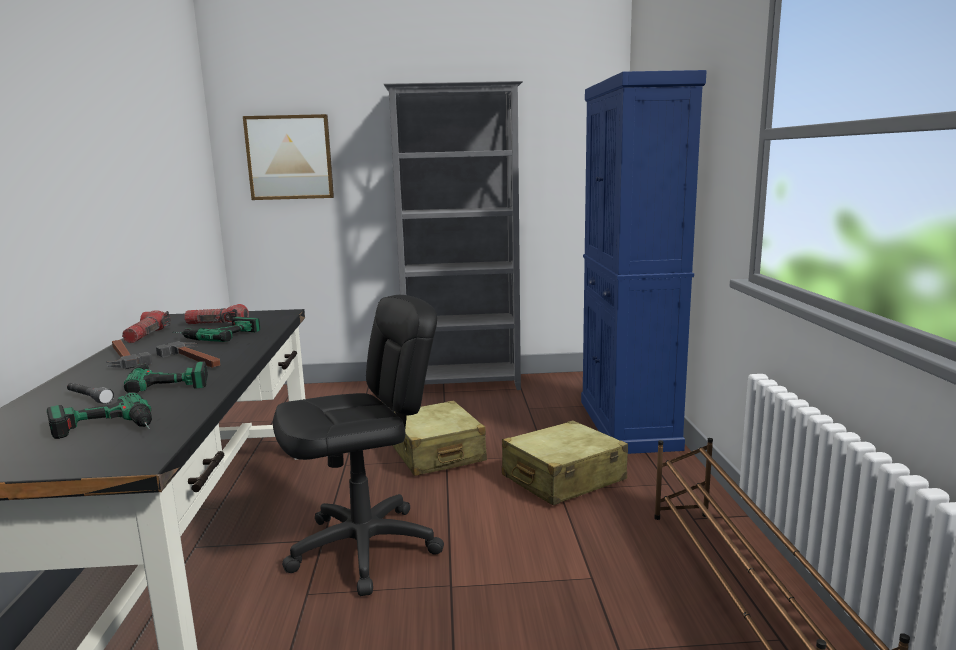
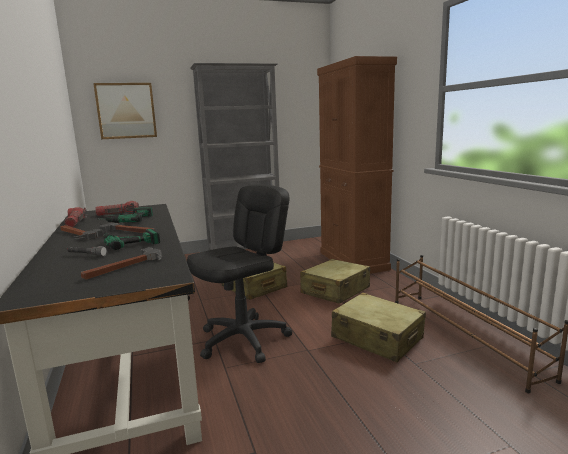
camera: 15 degrees left, 0 degrees up
(105, 430) = (124, 267): power drill -> hammer
(581, 584) = (377, 338): none -> beige suitcase
(627, 424) = (353, 261): blue cabinet -> brown cabinet

